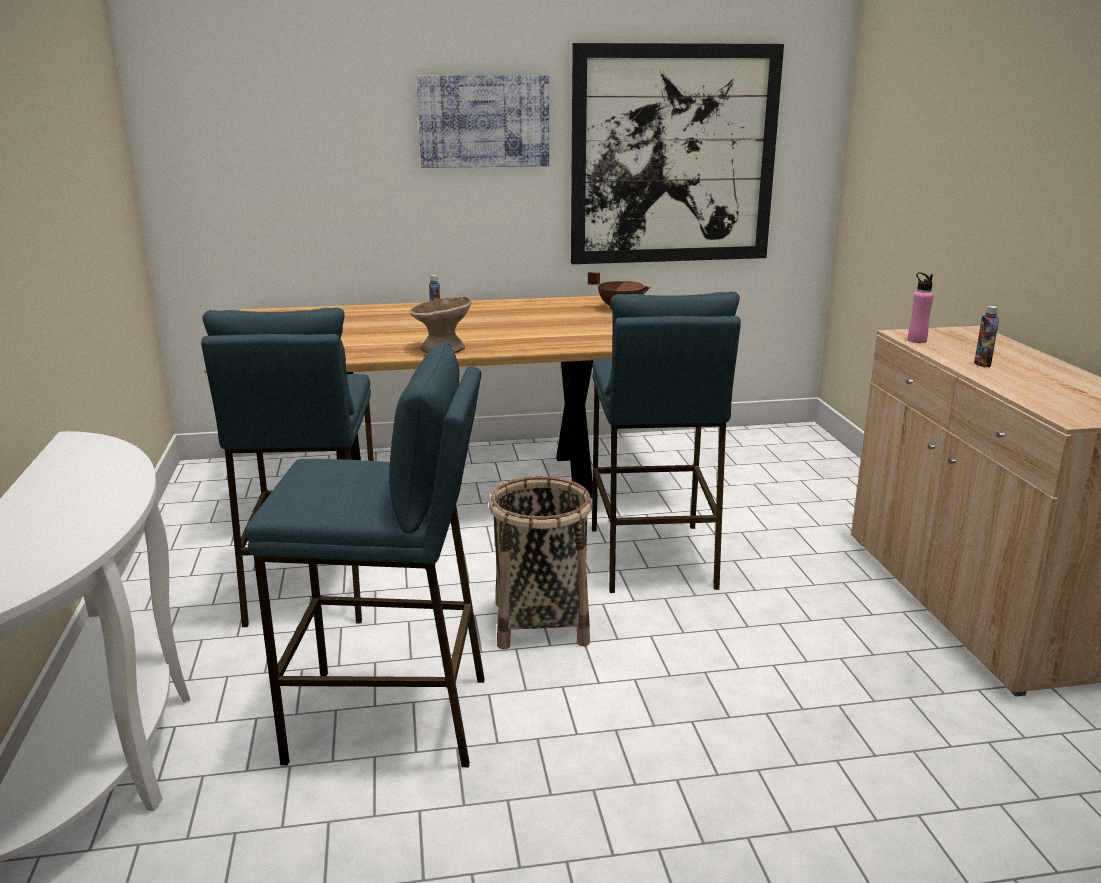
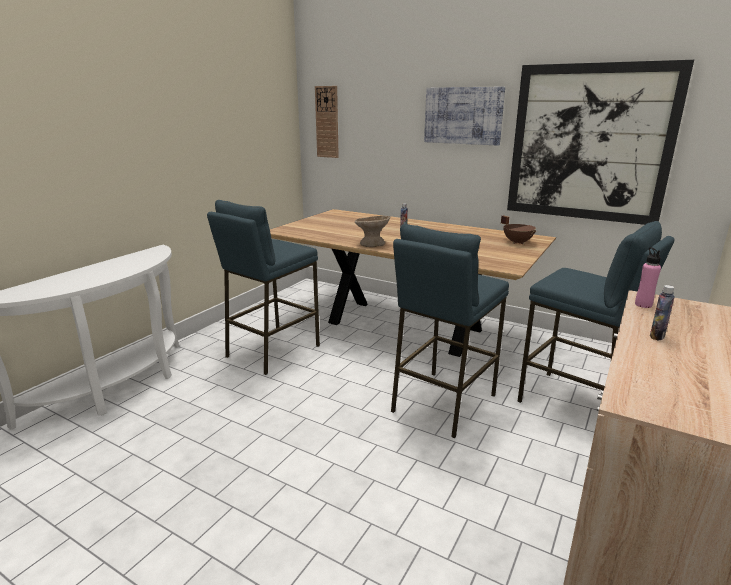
camera: 40 degrees right, 0 degrees up
(205, 141) = (327, 122): none -> wall clock
(390, 719) = (213, 423): blue stool -> blue stool (575, 403)
(541, 623) = (335, 411): basket -> none

